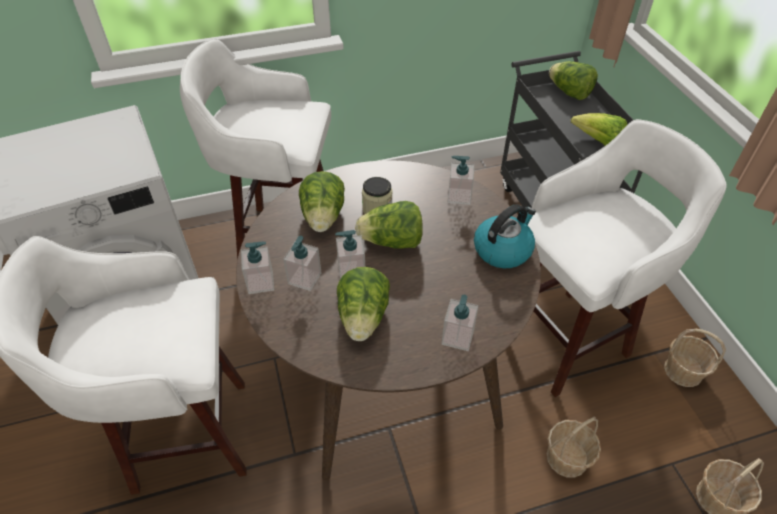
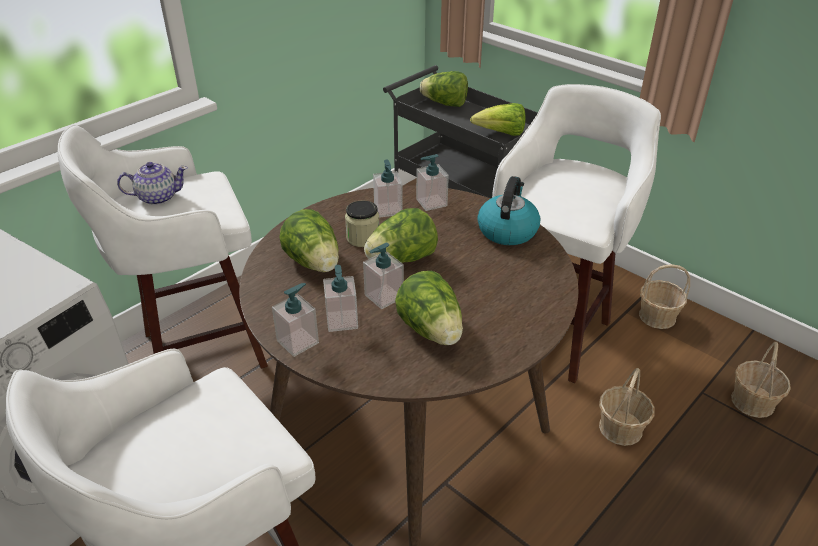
camera: 30 degrees left, 10 degrees down
(263, 113) = (157, 197): none -> teapot
(457, 337) = (530, 311): soap dispenser -> soap dispenser (388, 209)

